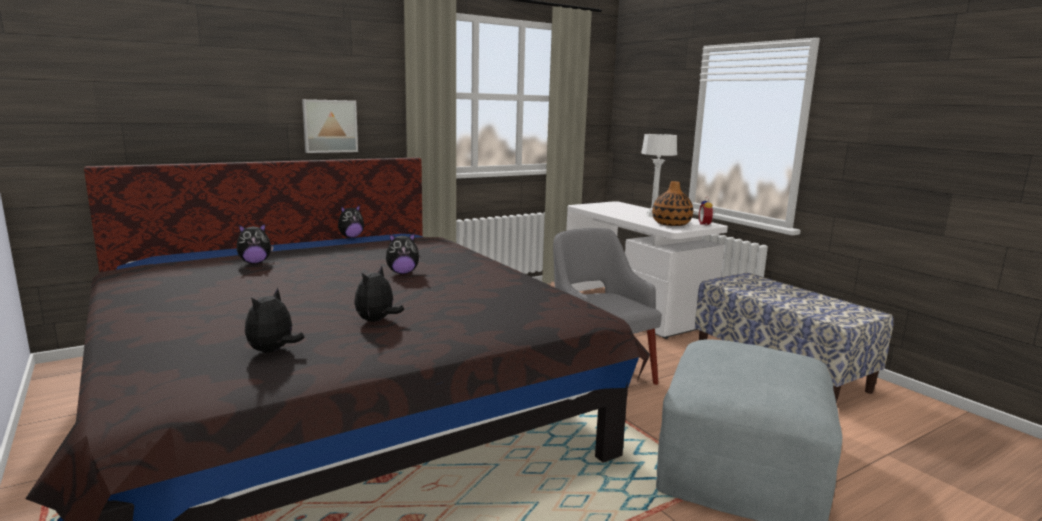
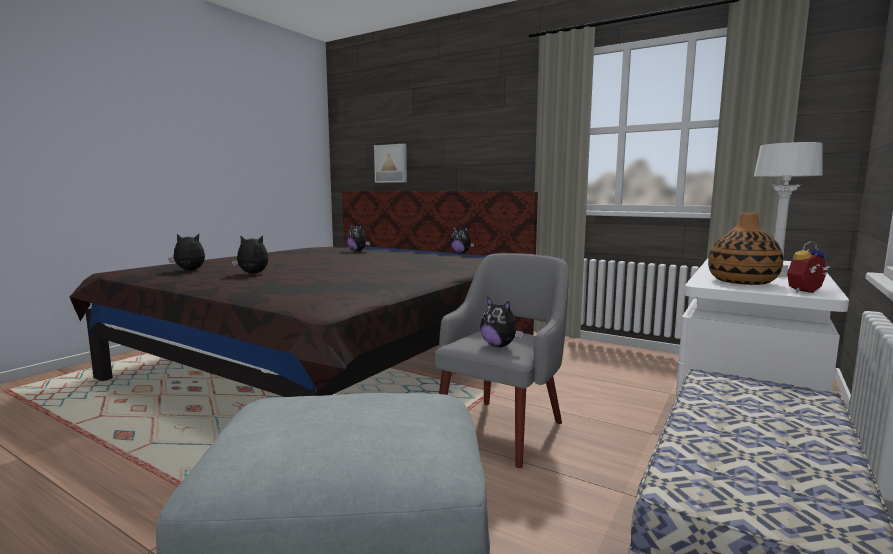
camera: 65 degrees right, 5 degrees down
(330, 126) = (483, 165): picture -> picture (391, 163)
(402, 273) = (374, 265): plush toy -> plush toy (499, 346)

